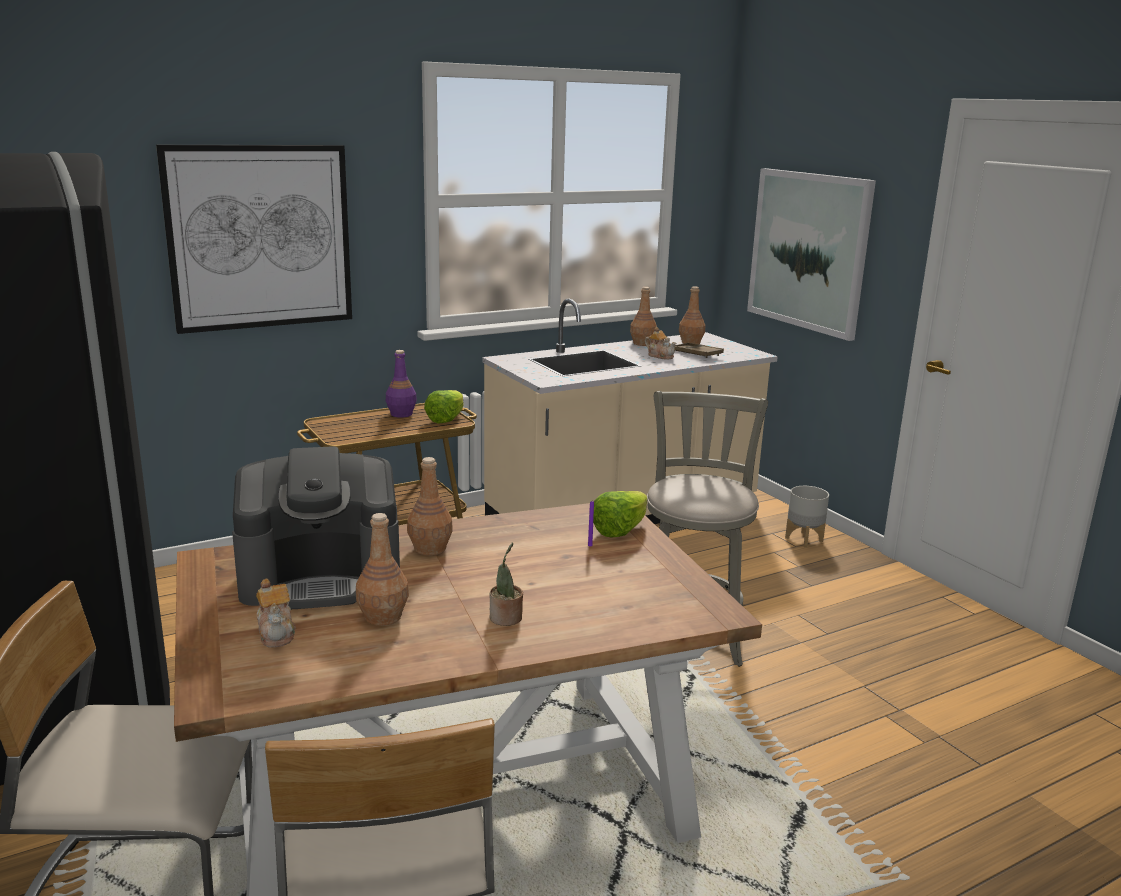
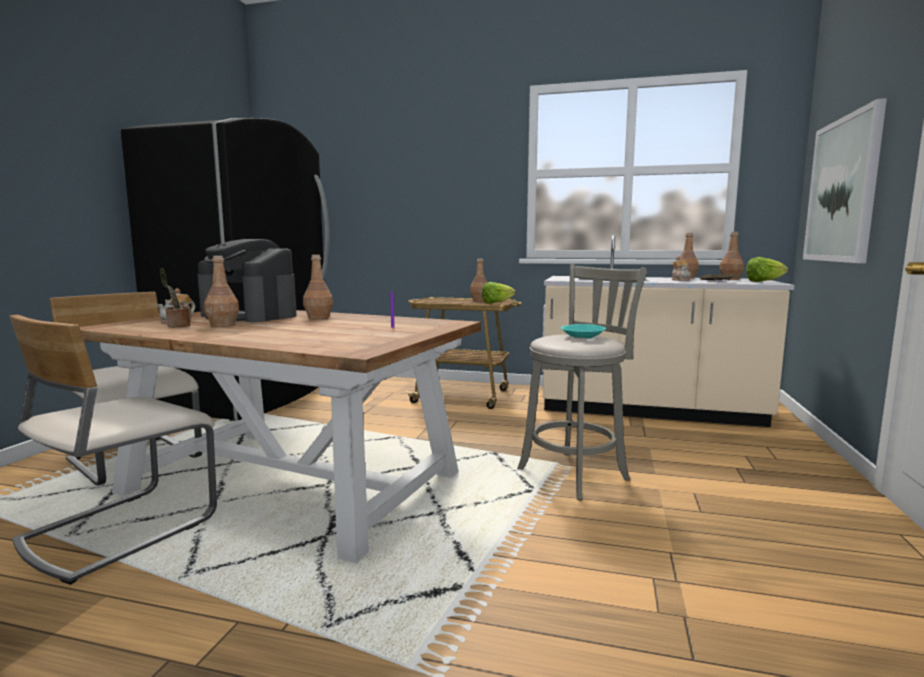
camera: 45 degrees right, 10 degrees down
(260, 237) = (428, 195): picture -> none
(401, 414) = (479, 300): purple bottle -> brown bottle
(506, 619) = (259, 333): potted plant -> potted plant (177, 326)
(620, 530) = (429, 326): lettuce -> lettuce (764, 282)
(706, 485) = (583, 337): none -> turquoise bowl
(803, 539) = (793, 457): grey planter -> none

